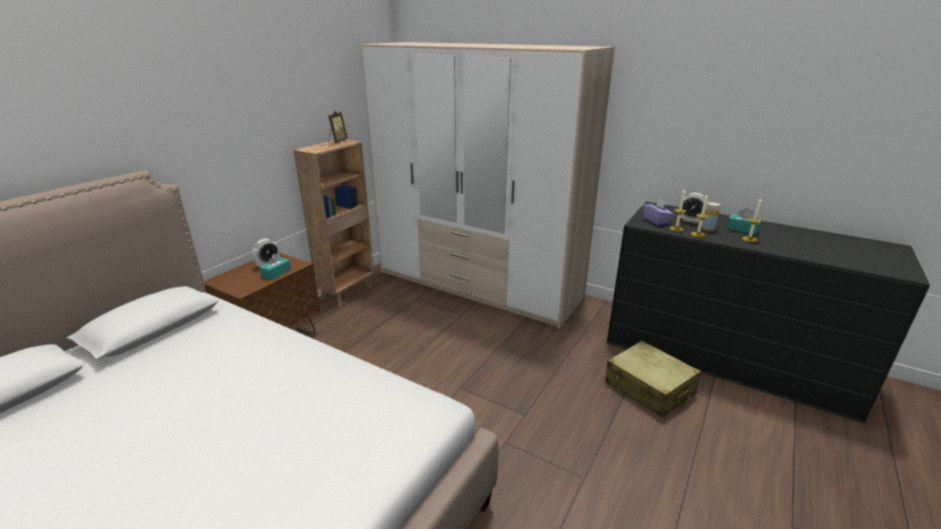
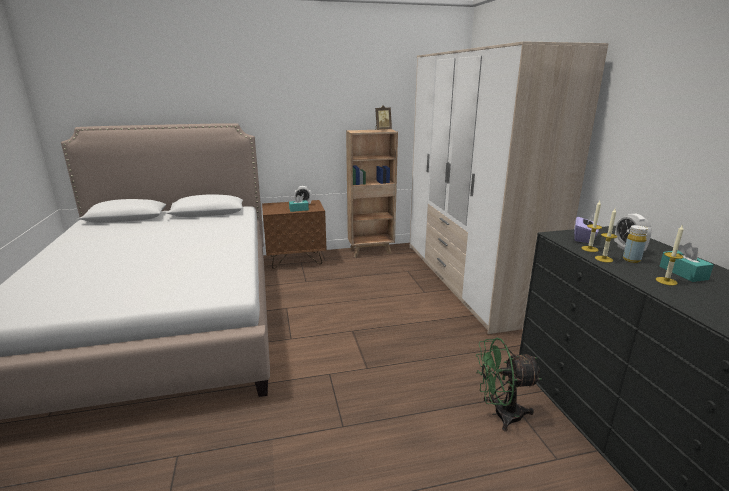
camera: 45 degrees right, 5 degrees down
(649, 388) = (500, 414): beige suitcase -> green fan

